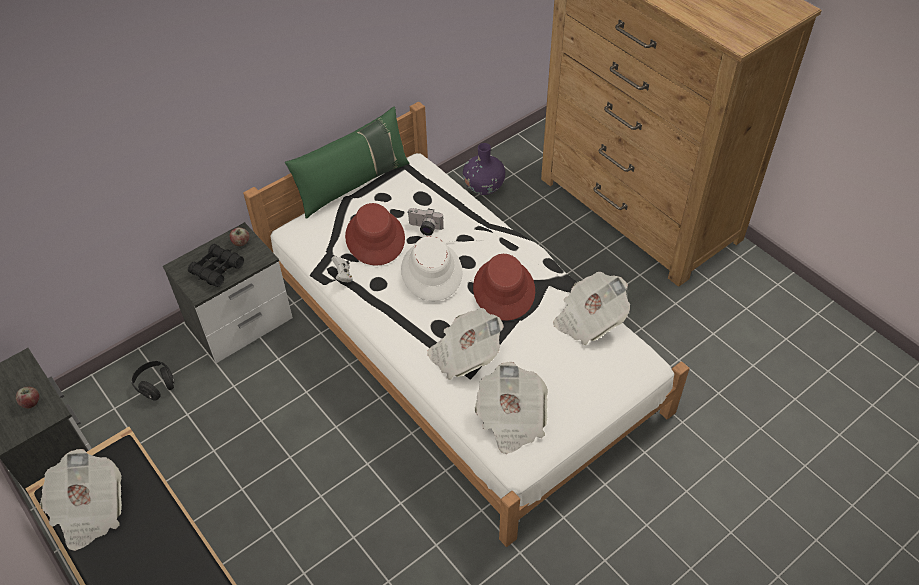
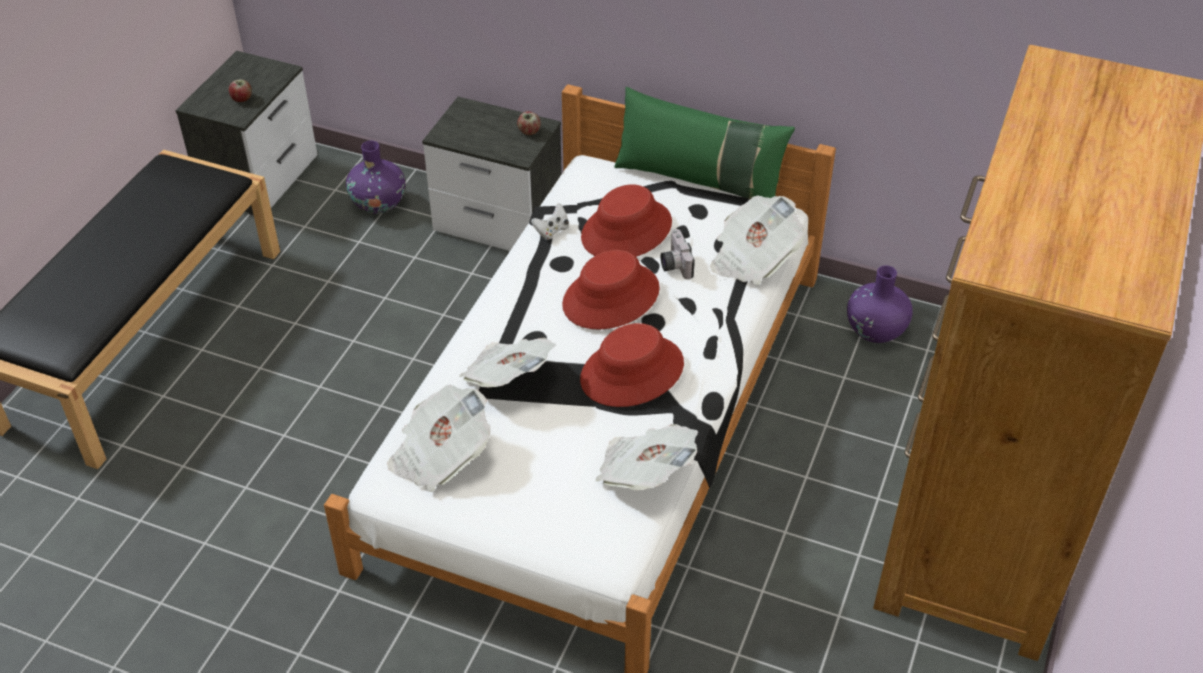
camera: 60 degrees right, 5 degrees down
(89, 510) = (151, 192): newspaper -> newspaper (752, 258)
(156, 386) = (378, 203): black headphones -> purple vase
(217, 269) = (480, 133): black binoculars -> none
(432, 271) = (611, 297): white hat -> red hat

